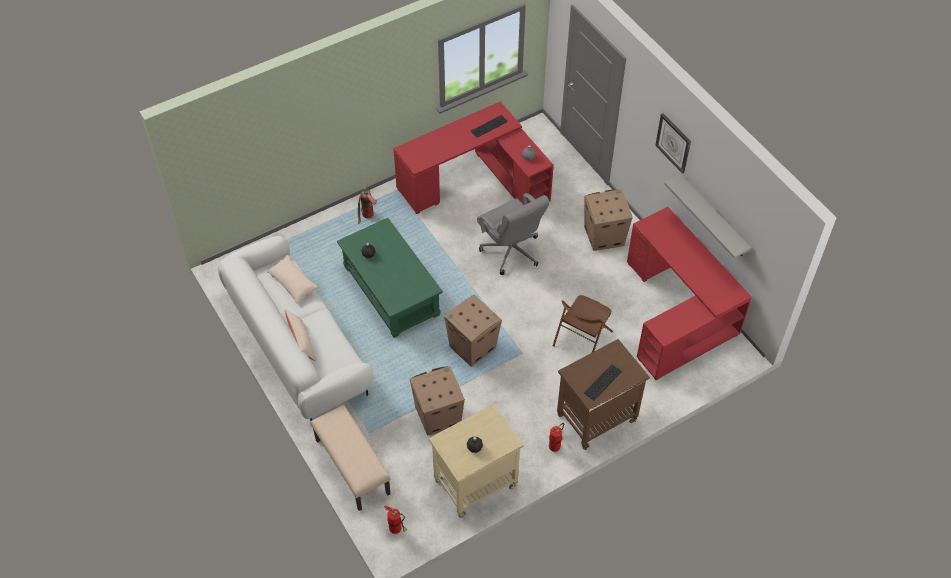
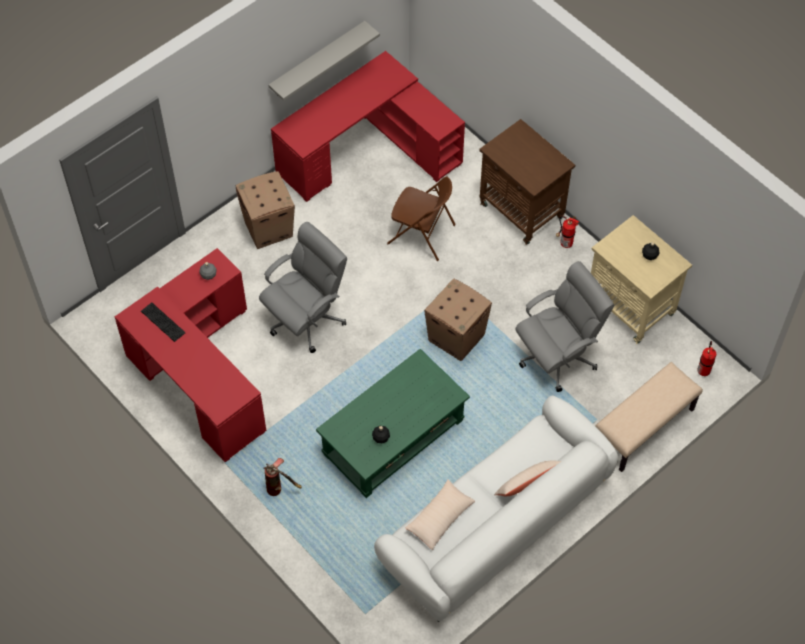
camera: 100 degrees left, 5 degrees up
(437, 416) = (557, 357): cardboard box -> grey office chair
(603, 382) = (538, 156): keyboard -> none
(673, 143) = (249, 73): wall clock -> none

